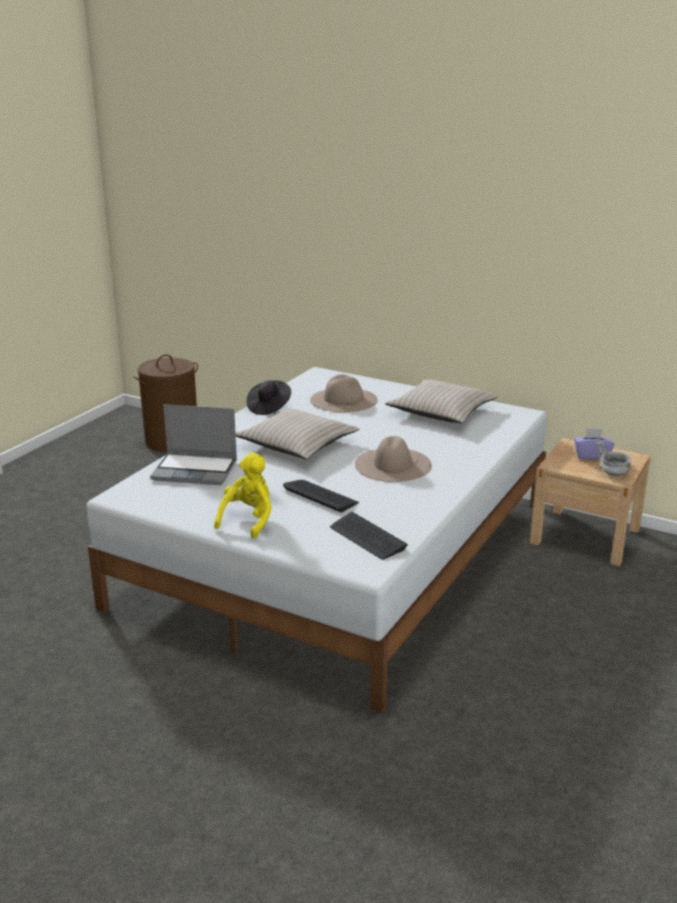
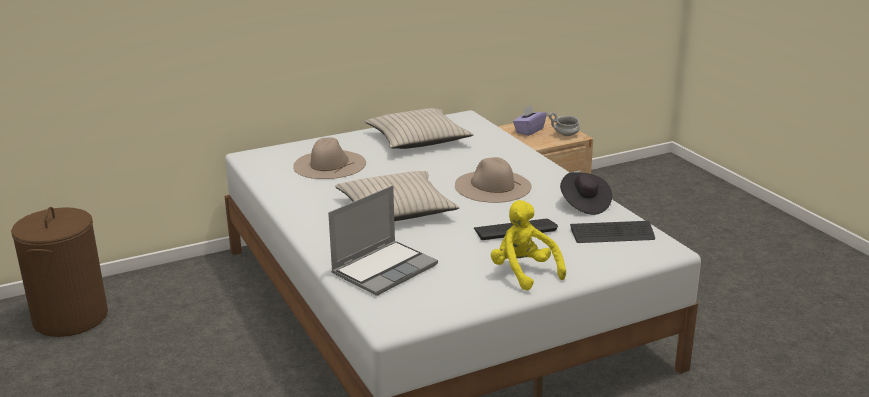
camera: 55 degrees left, 0 degrees up
(269, 407) = (290, 198): black hat -> black hat (584, 204)

